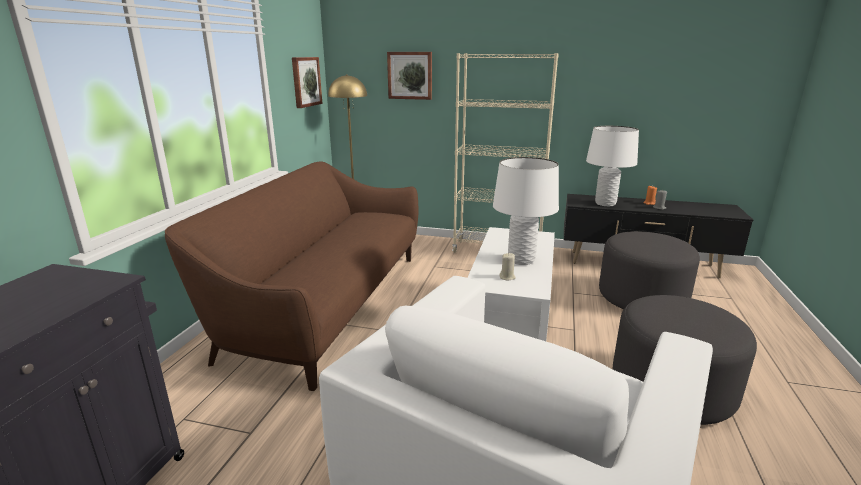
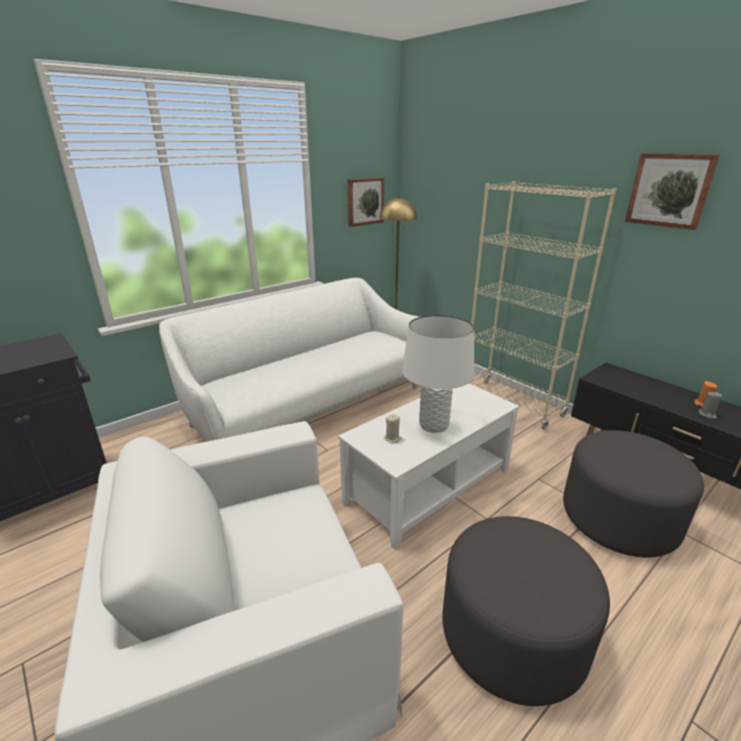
camera: 35 degrees right, 5 degrees up
(325, 303) = (307, 405): brown sofa -> white sofa
(410, 75) = (463, 201): picture -> picture (669, 190)
(605, 203) = (635, 388): white table lamp -> none

